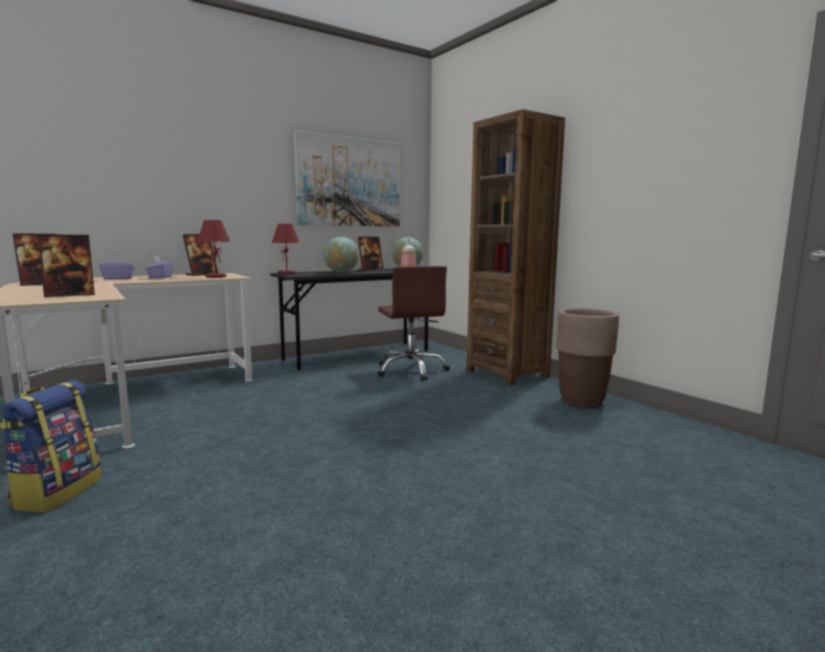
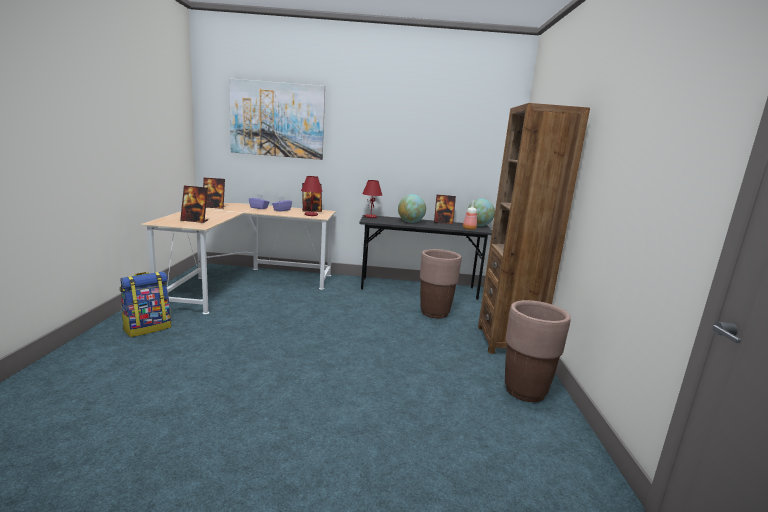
camera: 35 degrees right, 5 degrees up
(349, 182) = (438, 149): picture -> picture (277, 120)
(411, 370) = (434, 313): brown office chair -> brown planter

